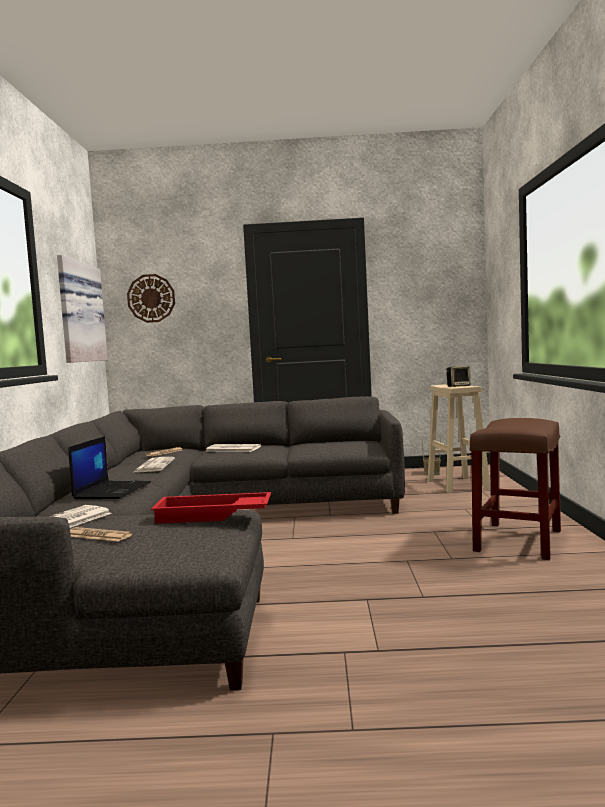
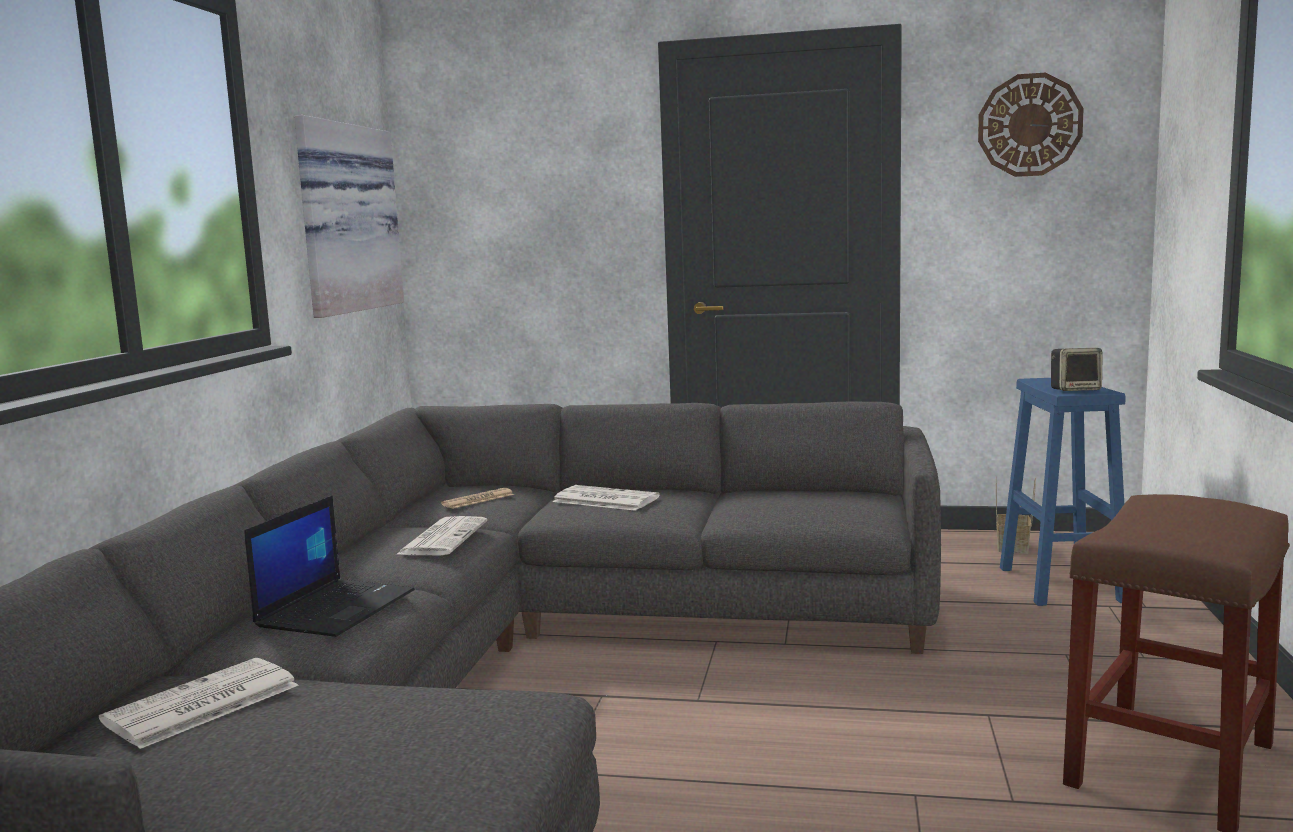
camera: 10 degrees right, 5 degrees up
(98, 535) = (238, 761): newspaper -> none
(151, 298) = (484, 187): wall clock -> wall clock (1029, 125)
(212, 515) = (482, 718): red tray -> none
(458, 485) = (1062, 585): beige stool -> blue stool

